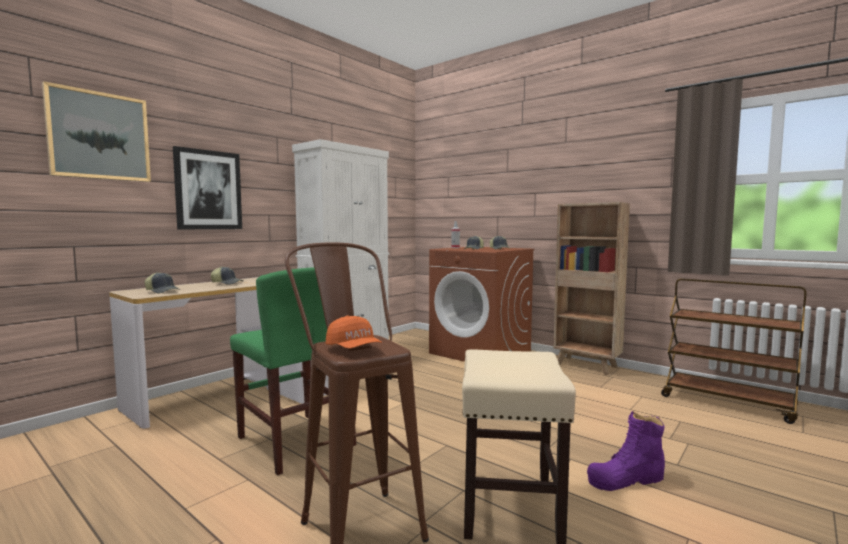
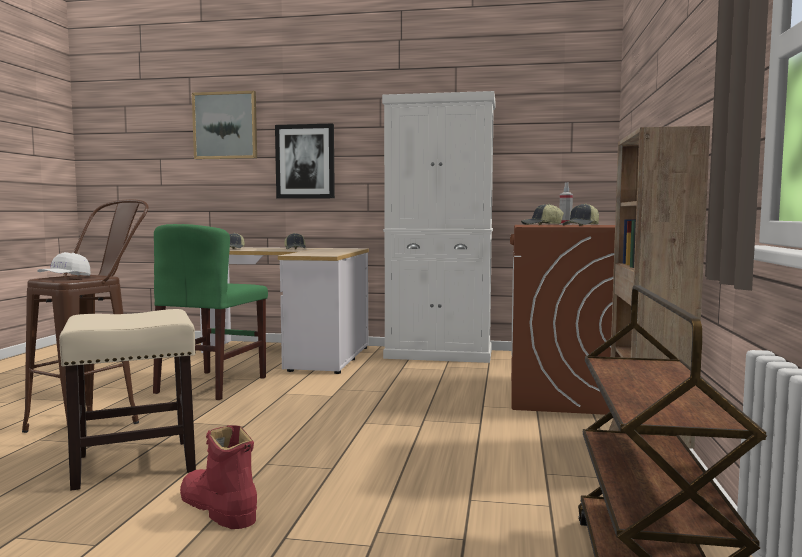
camera: 60 degrees right, 0 degrees up
(354, 349) = (65, 277): orange cap -> white cap
(626, 479) = (218, 508): purple boot -> red boot

